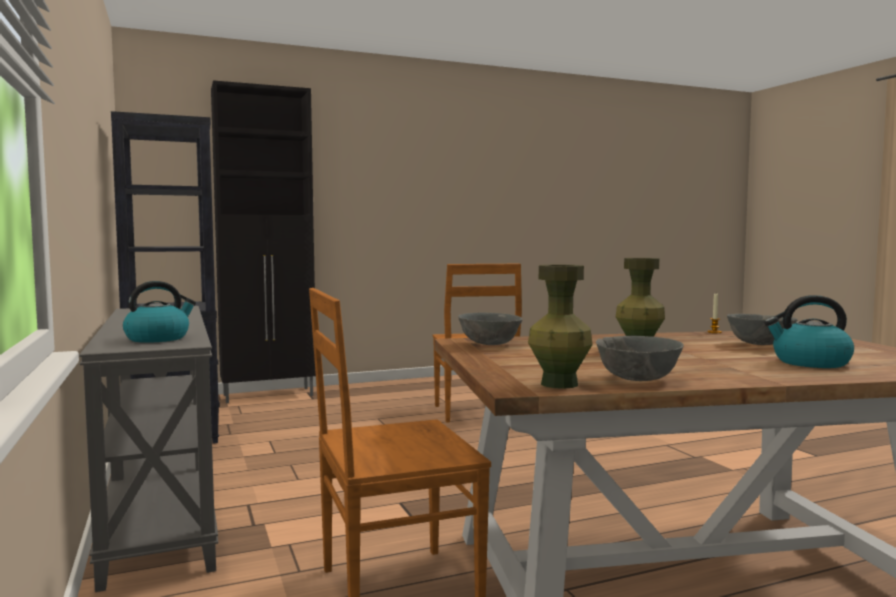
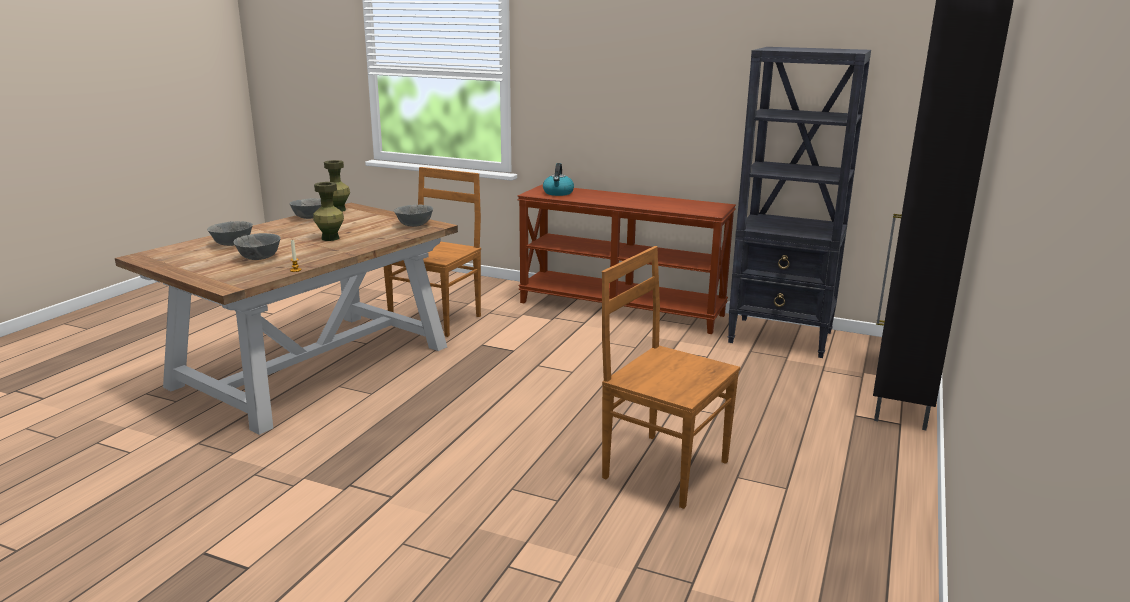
camera: 135 degrees right, 15 degrees up
(159, 504) = (621, 308): grey console table -> brown console table
(810, 363) = (232, 244): kettle -> grey bowl

